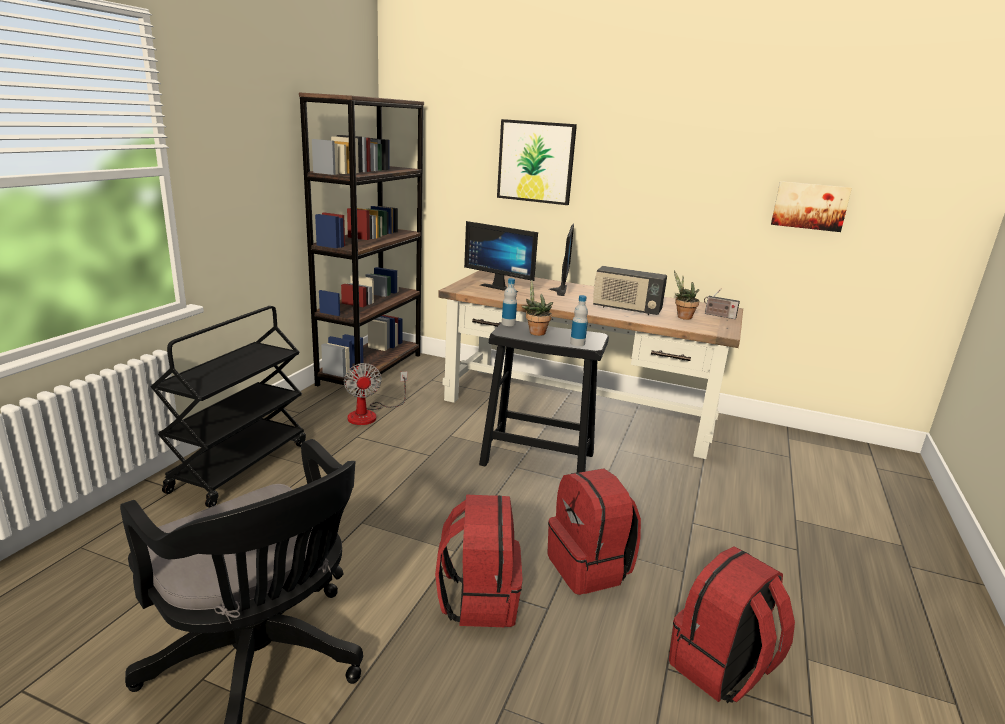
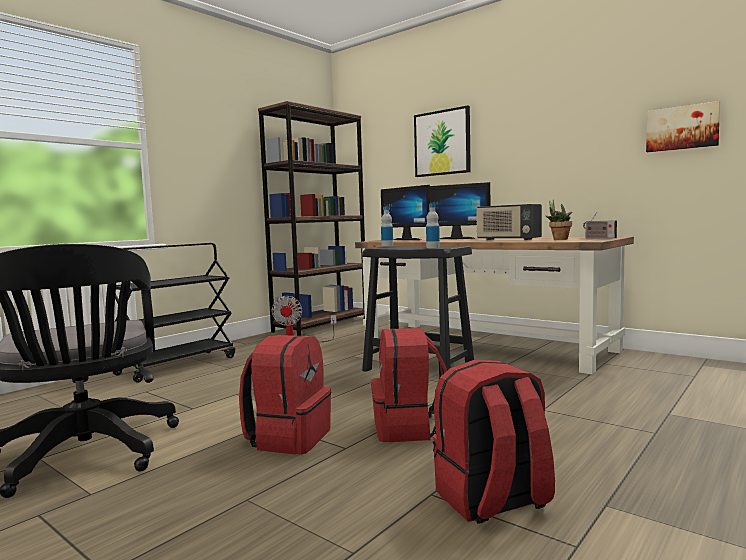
camera: 20 degrees right, 15 degrees down
(535, 332) = (404, 247): potted plant -> none
(557, 290) = (458, 238): monitor -> monitor turned 90 degrees clockwise

